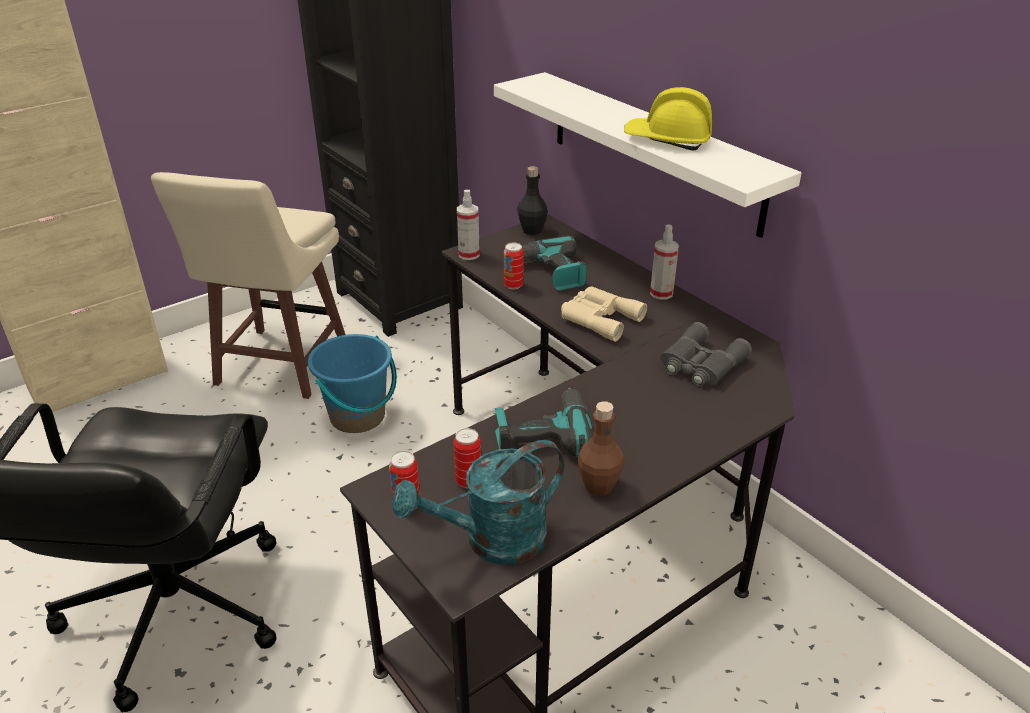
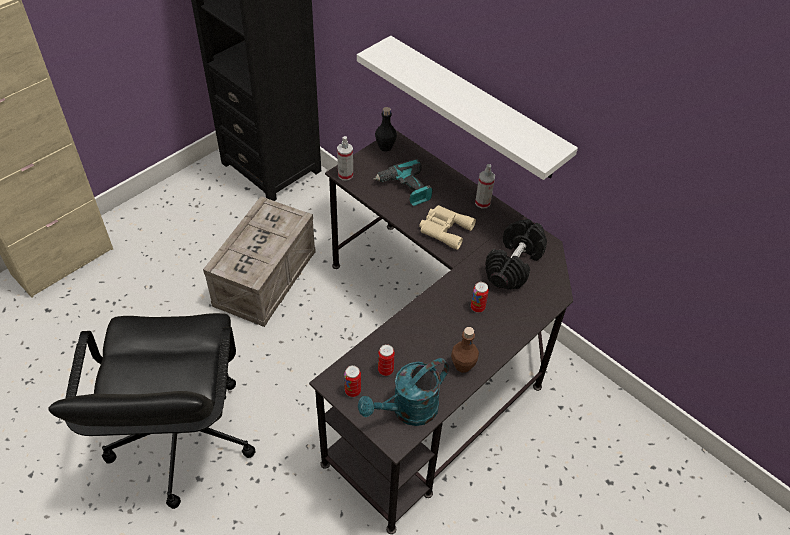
camera: 10 degrees left, 15 degrees up
(279, 365) = (196, 236): beige stool -> none
(358, 417) = (265, 276): blue bucket -> crate
(513, 285) = (382, 203): can -> can (477, 307)
(543, 434) = (424, 330): power drill -> none
(667, 140) = (489, 117): yellow hard hat -> none
(700, 364) = (513, 264): grey binoculars -> black dumbbell

